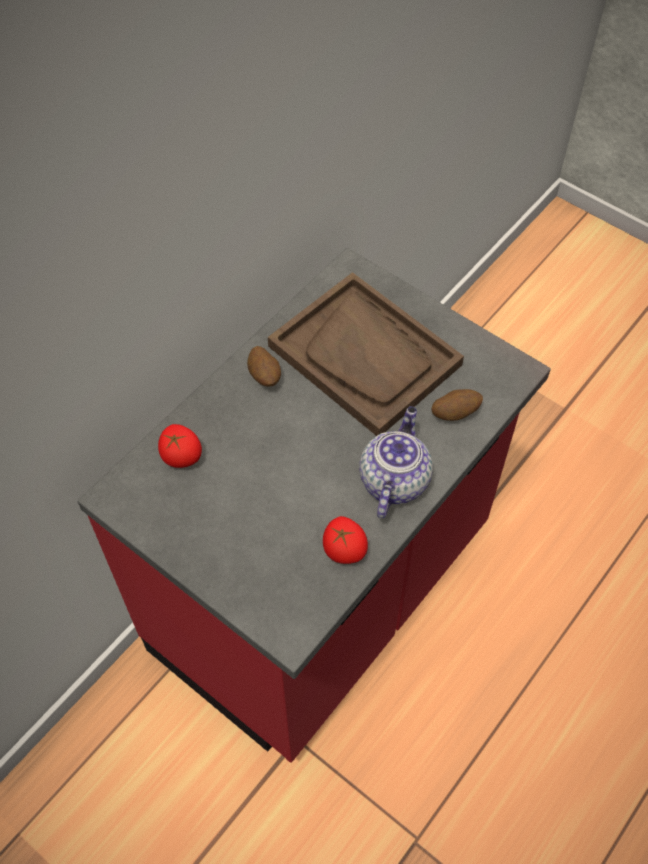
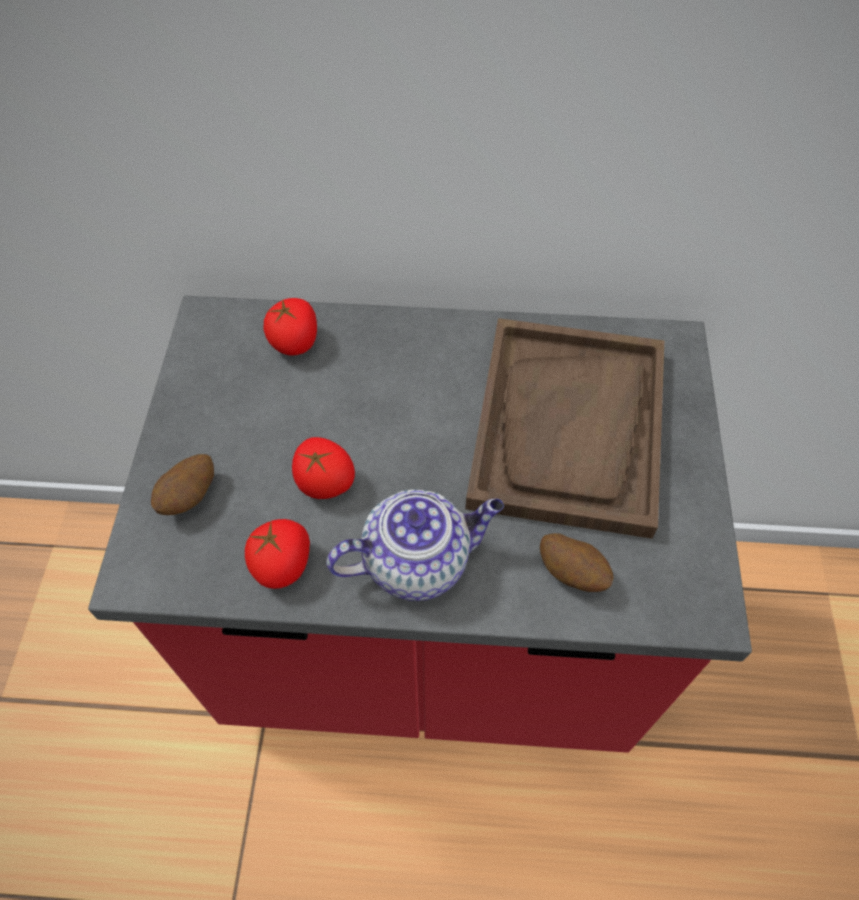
camera: 55 degrees right, 0 degrees up
(265, 376) = (455, 352): potato -> potato (190, 497)
(303, 497) = (324, 482): none -> tomato

